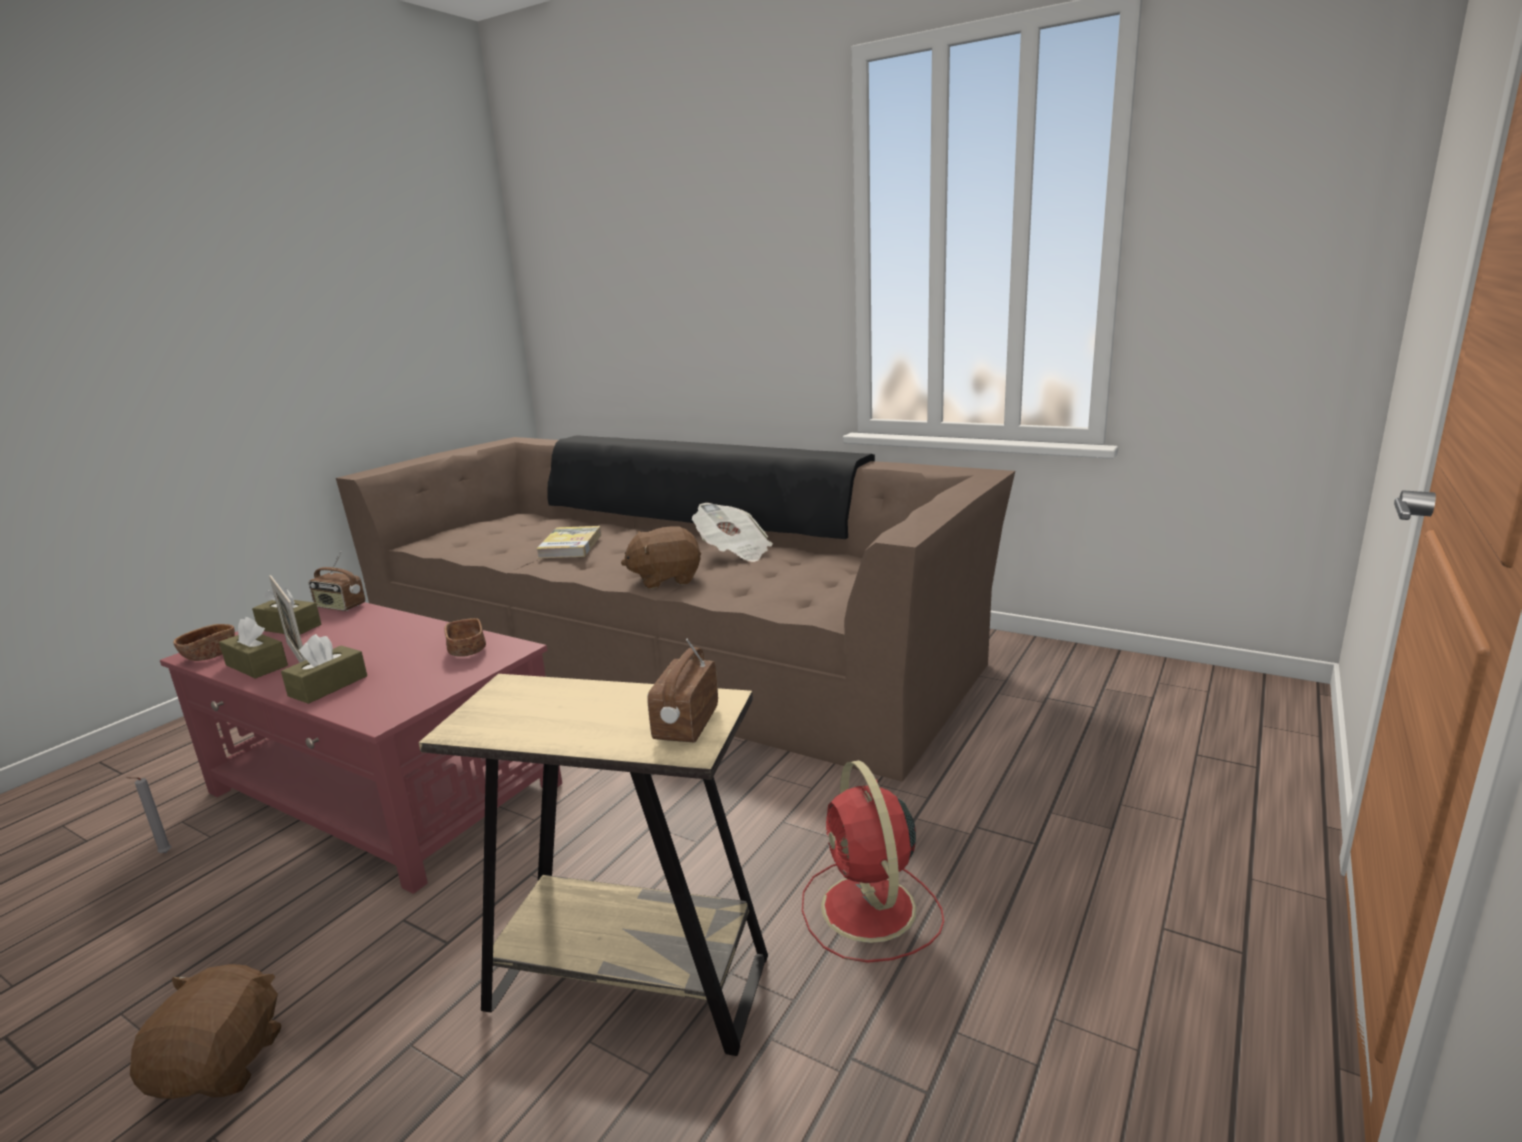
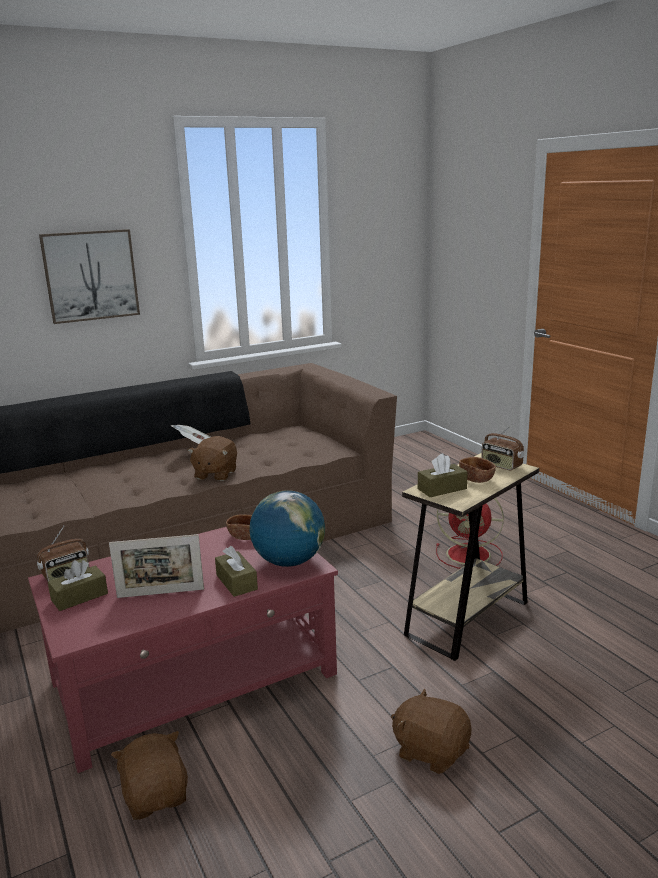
camera: 60 degrees left, 0 degrees up
(163, 854) = (156, 795): grey candle -> brown plush toy
(210, 655) = (86, 632): brown bowl -> brown bowl (476, 479)
(256, 665) = (149, 610): brown tissue box -> brown tissue box (442, 489)
(393, 698) = (289, 562): none -> globe
(570, 546) = (90, 488): book -> none
(736, 293) = (90, 275): none -> picture

